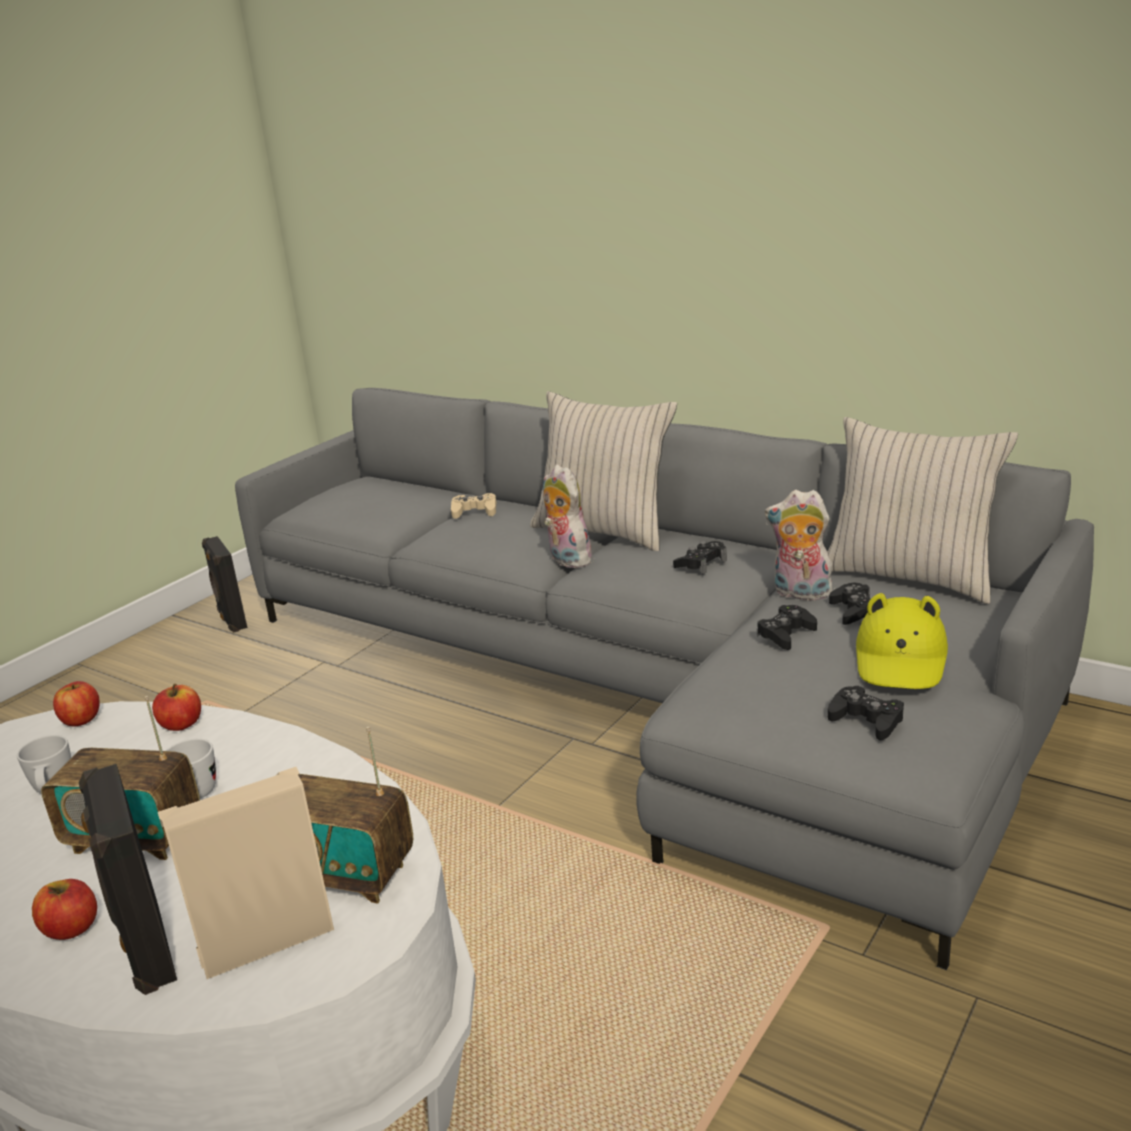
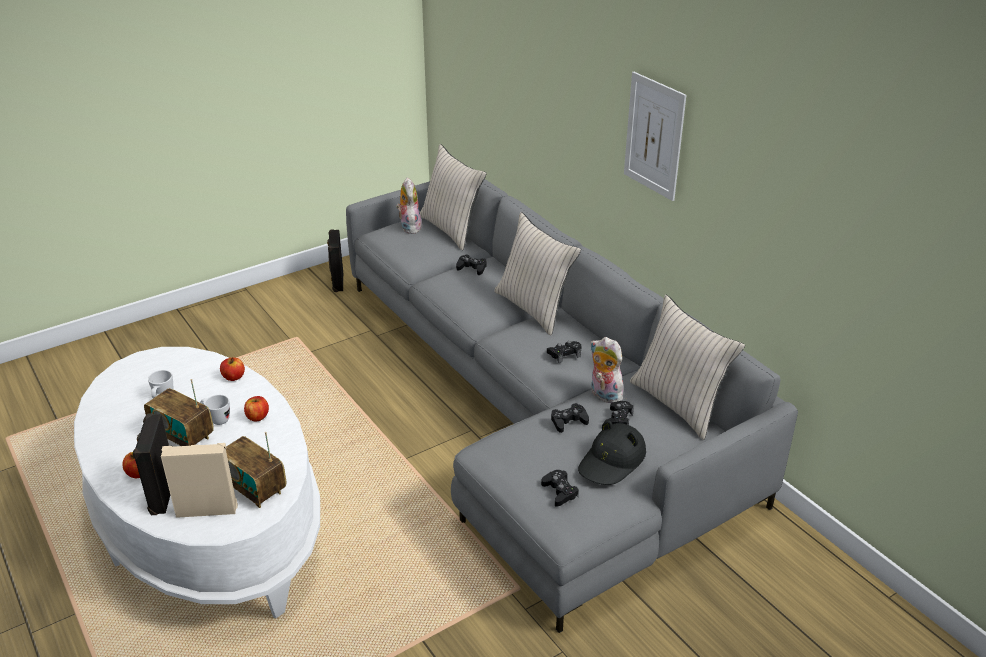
camera: 20 degrees right, 10 degrees up
(81, 720) = (192, 358): apple -> apple (257, 417)
(407, 483) = (452, 229): none -> beige pillow
(475, 511) = (472, 268): beige game controller -> black game controller
(566, 559) = (498, 323): plush toy -> plush toy (409, 227)
(745, 208) = (654, 136): none -> picture
(901, 660) = (612, 461): yellow hat -> black hat

